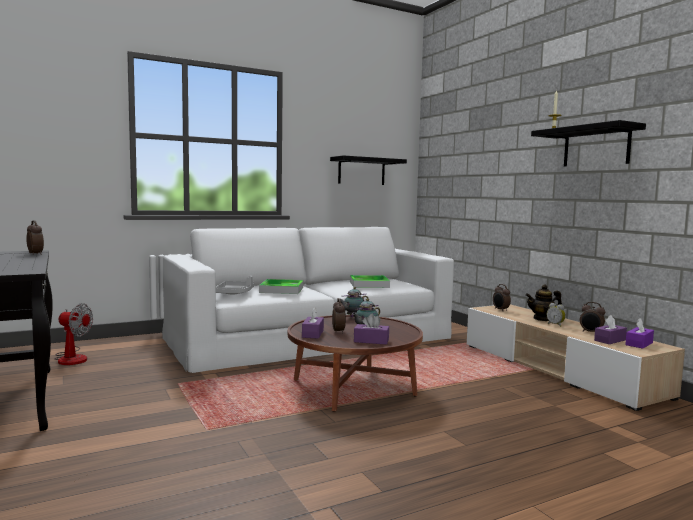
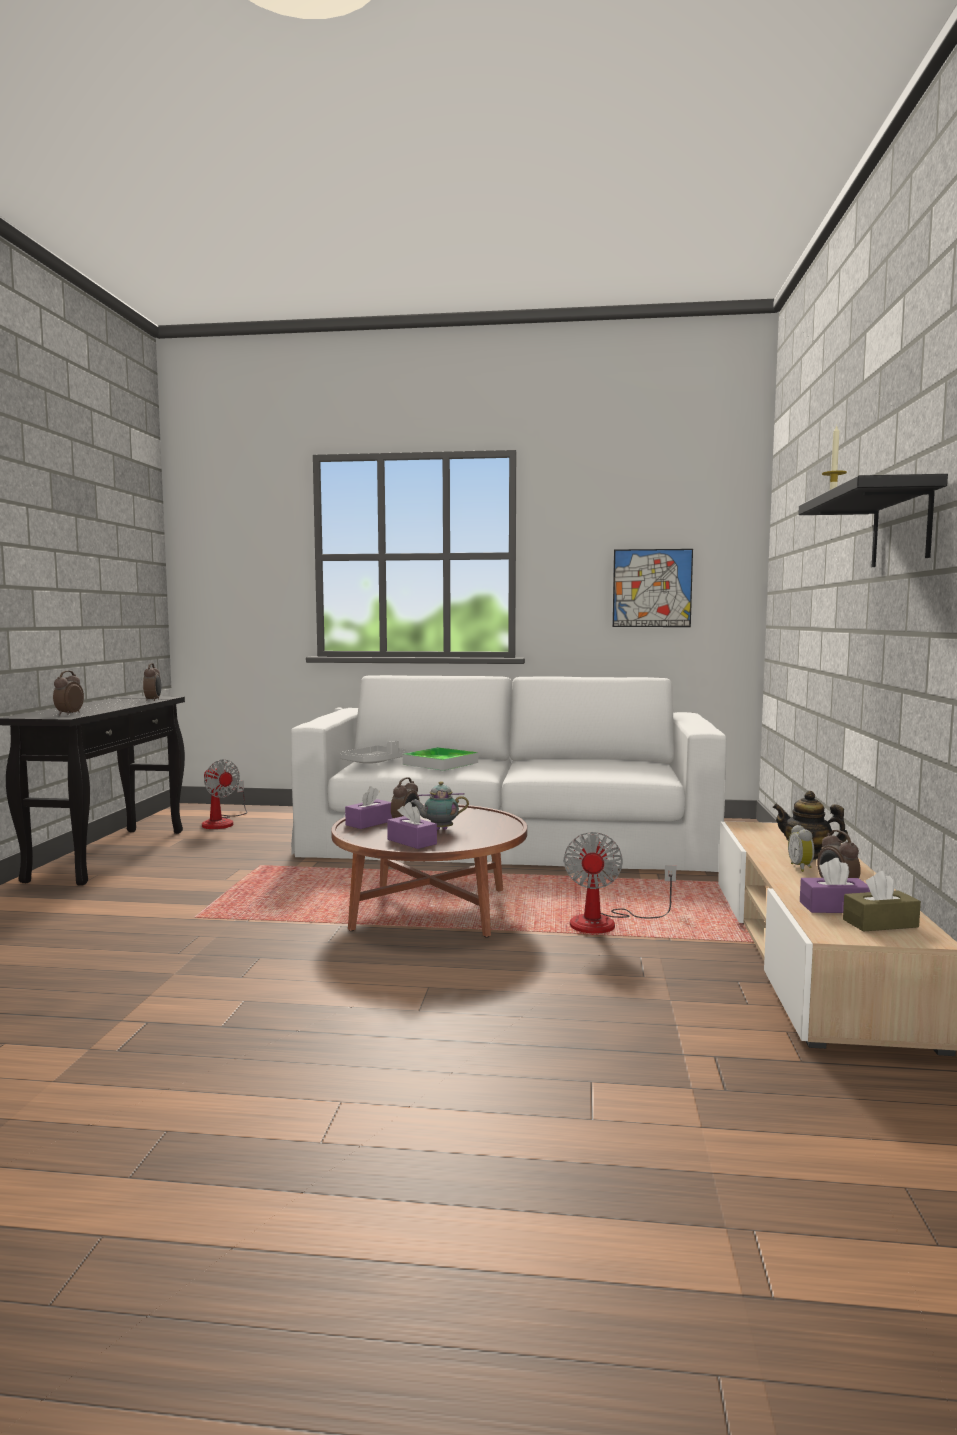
camera: 35 degrees right, 0 degrees up
(352, 317) = (473, 809): teapot -> none
(361, 171) = (652, 588): black shelf -> picture
(369, 284) = (581, 767): tray -> none
(455, 374) = (606, 923): none -> fan
(500, 310) = (769, 831): alarm clock -> alarm clock (68, 714)
(639, 344) = (880, 923): purple tissue box -> brown tissue box

